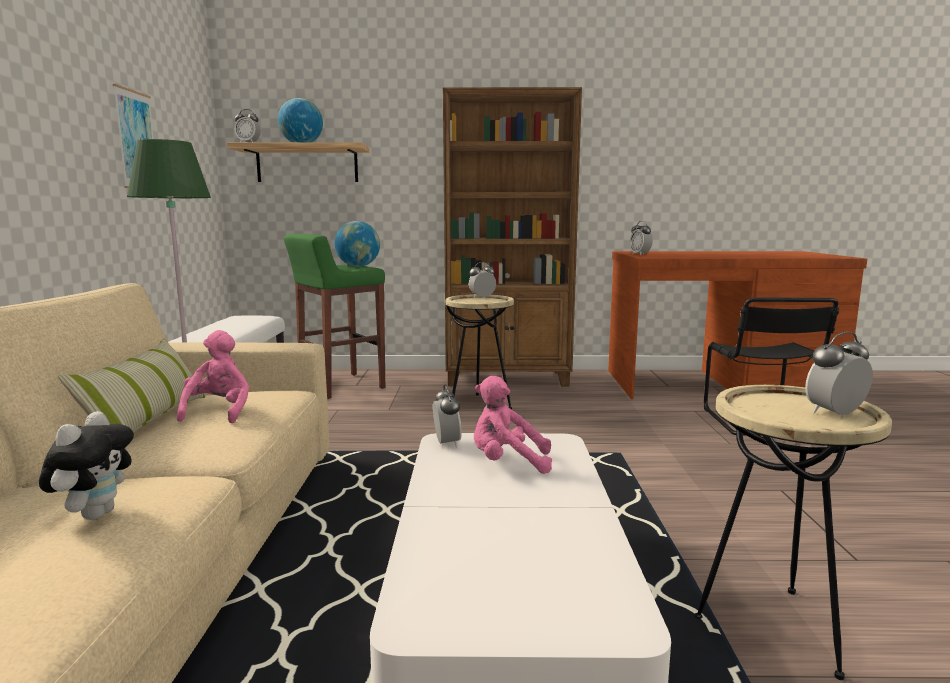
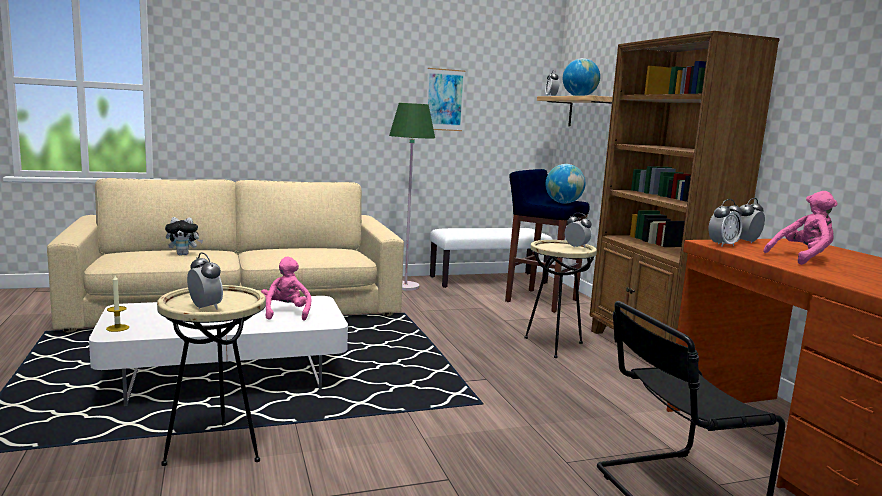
camera: 70 degrees right, 0 degrees up
(148, 421) = (298, 248): pillow -> none
(218, 412) = (306, 251): pink plush toy -> pink plush toy (802, 258)
(340, 386) = (540, 300): green stool -> blue stool
(447, 443) = (313, 300): alarm clock -> alarm clock (722, 245)
(577, 619) = (117, 328): none -> candle

